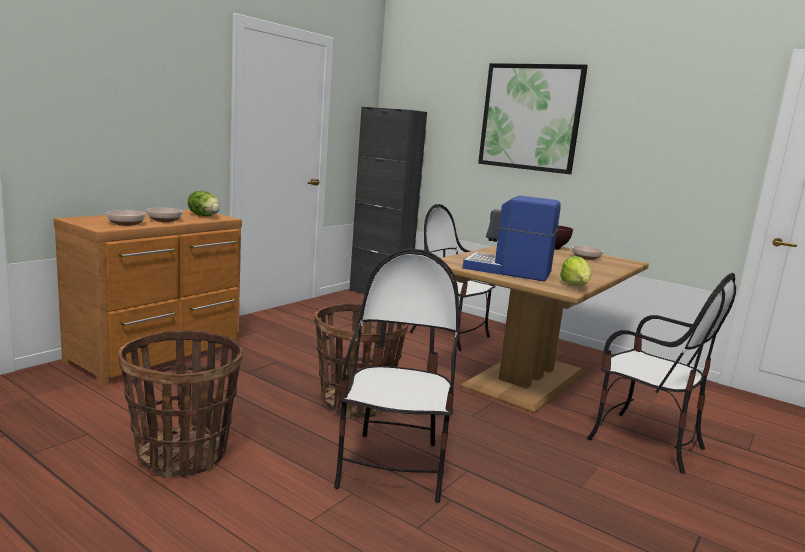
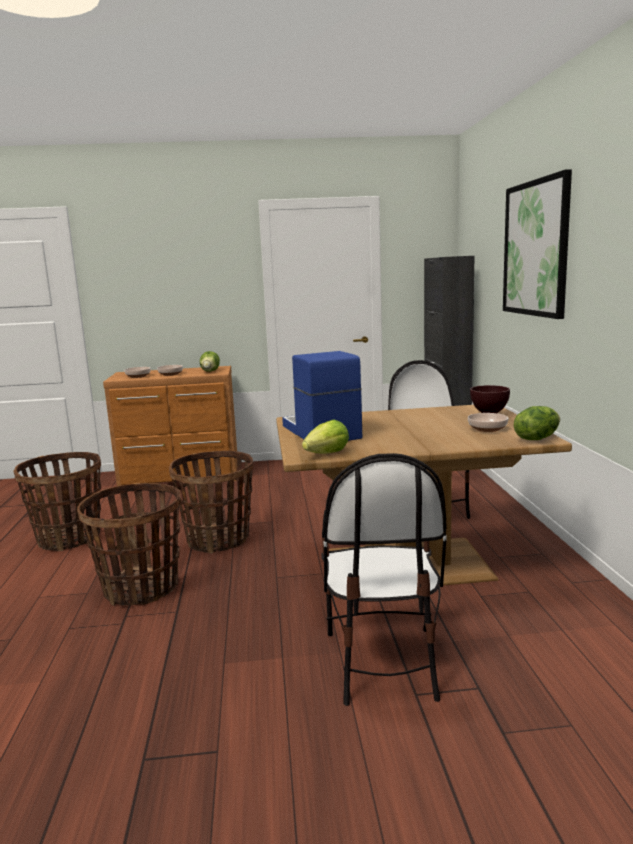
camera: 50 degrees right, 0 degrees up
(393, 467) = (141, 588): chair -> basket
(627, 261) = (536, 438): none -> lettuce

